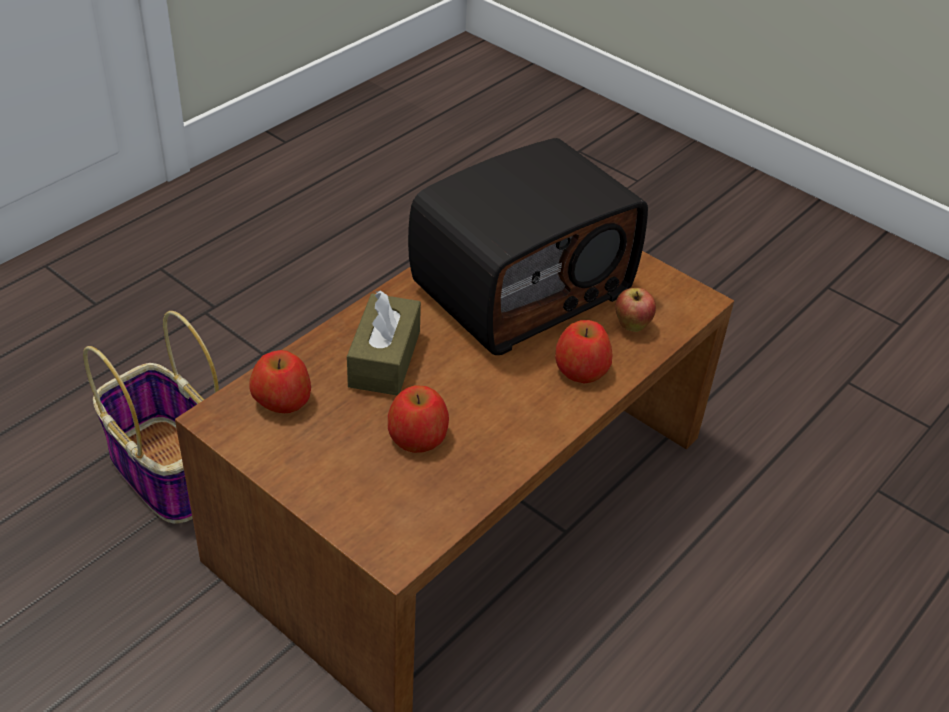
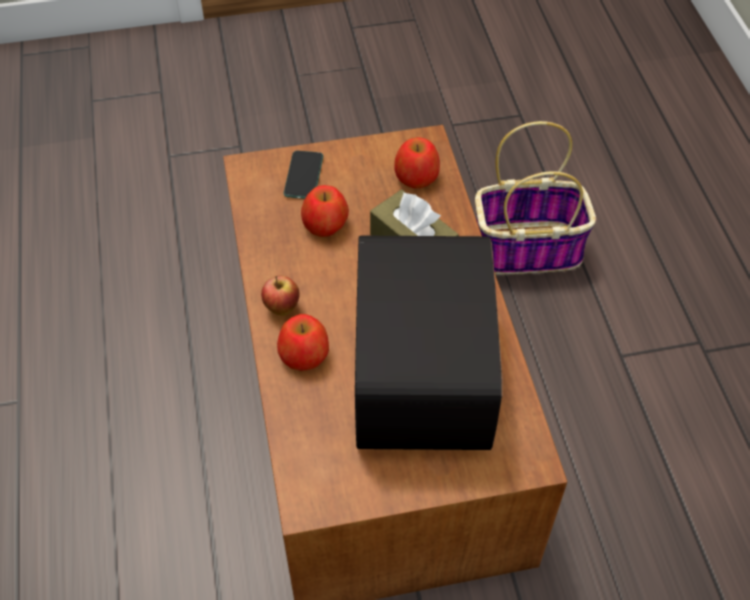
camera: 130 degrees right, 10 degrees up
(363, 494) = (303, 176): none -> phone
(631, 326) = (318, 423): apple -> apple (281, 308)

